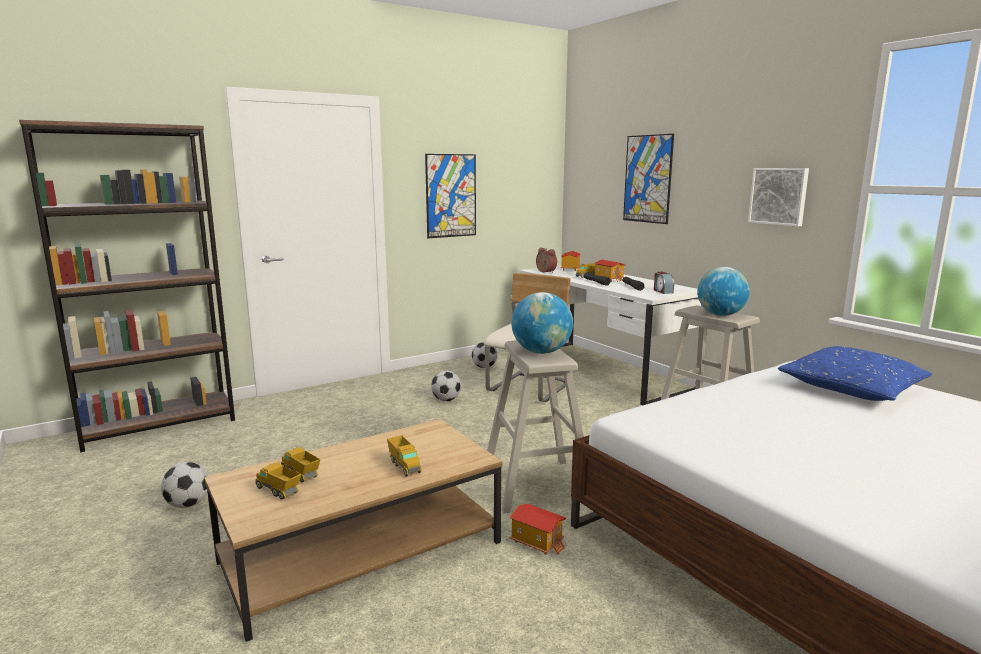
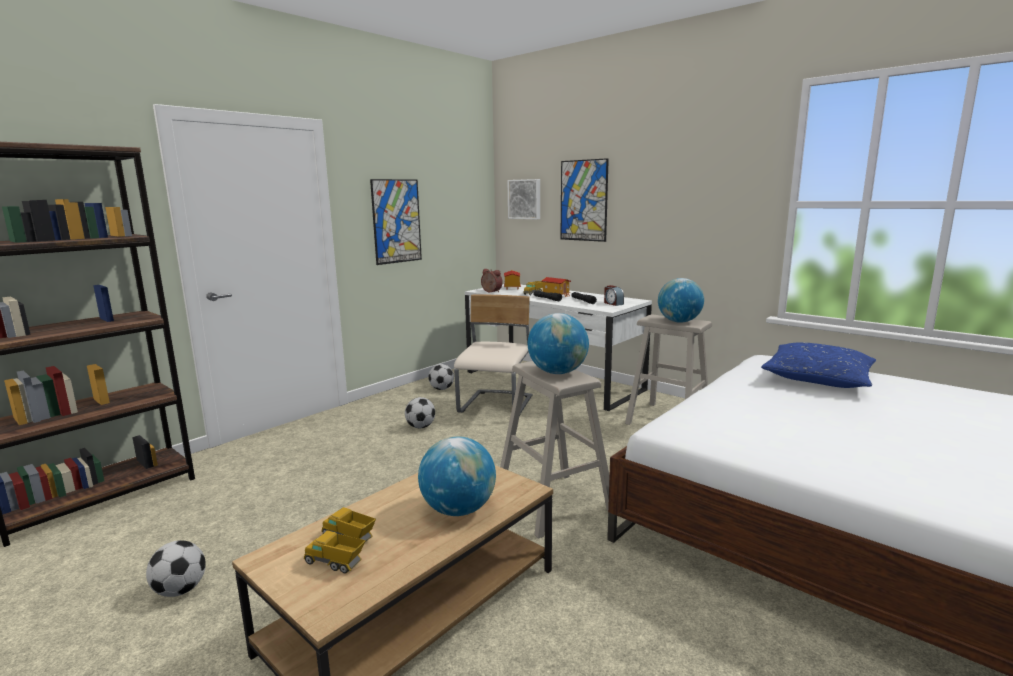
camera: 15 degrees left, 0 degrees up
(404, 466) = (458, 510): toy truck -> globe
(537, 542) = (586, 563): toy house -> none
(779, 196) = (713, 213): picture -> picture (525, 199)

